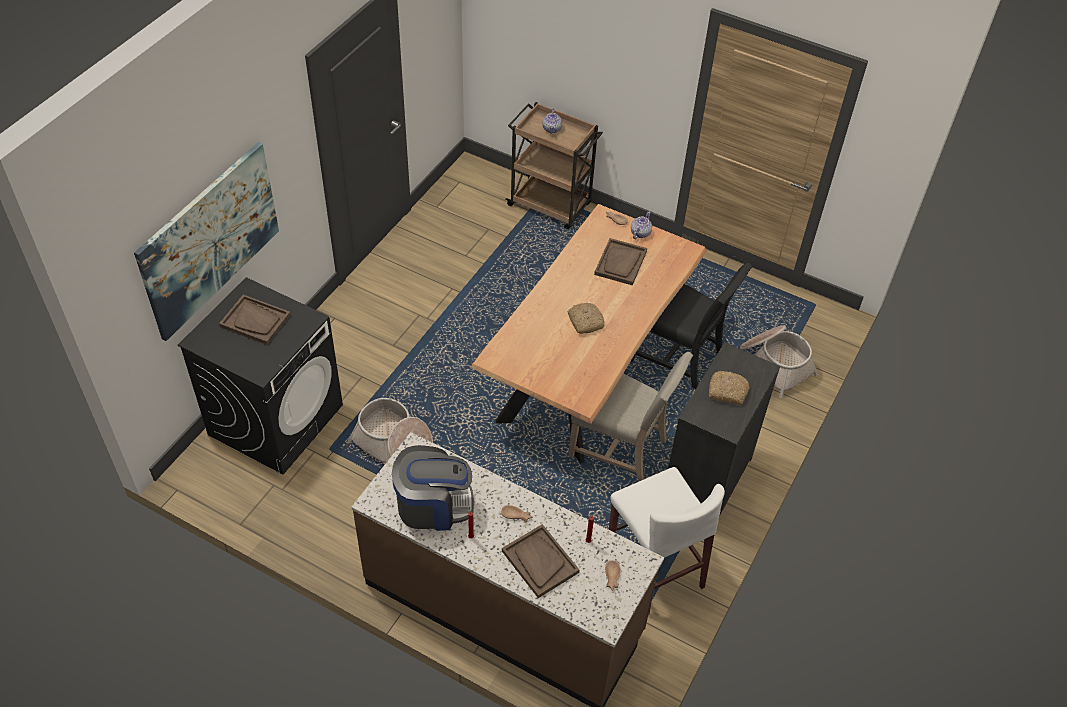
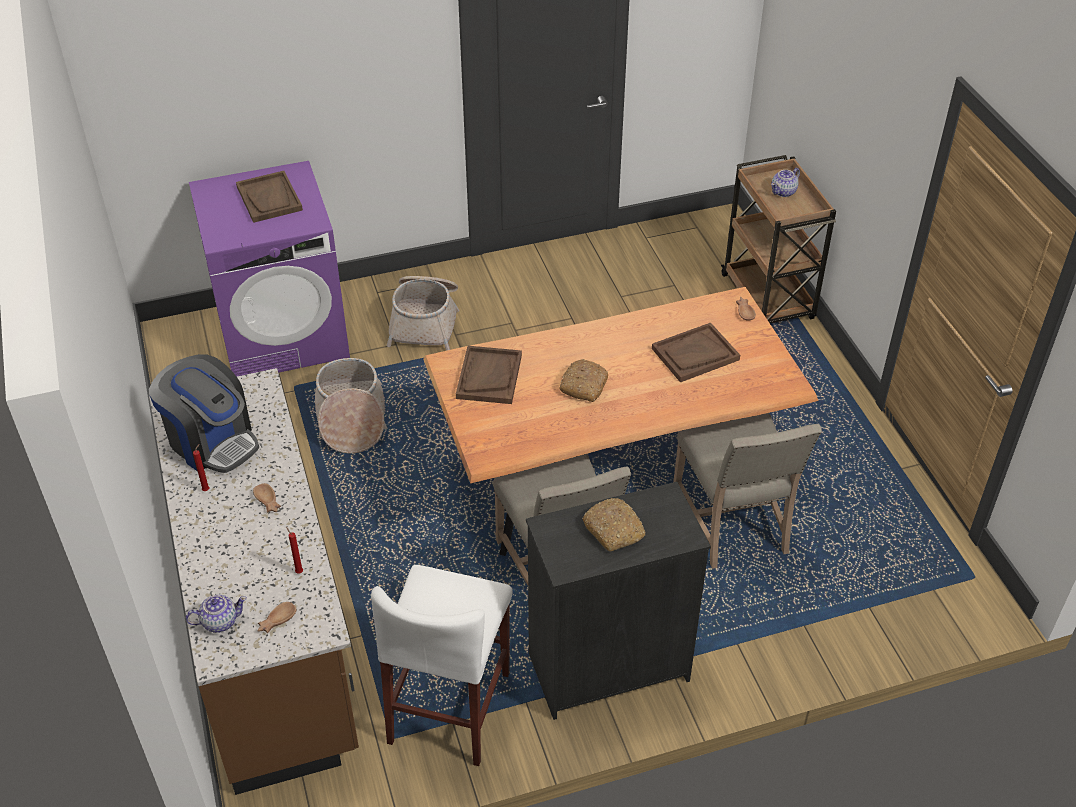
camera: 45 degrees right, 5 degrees down
(210, 240) = (261, 88): picture -> none
(276, 419) = (283, 334): black washing machine -> purple washing machine
(539, 561) = (233, 556): brown tray -> brown tray (489, 376)
(640, 233) = (755, 338): teapot -> teapot (219, 621)
(679, 356) = (734, 525): black chair -> beige chair
(774, 364) = (841, 605): basket -> basket (425, 321)

